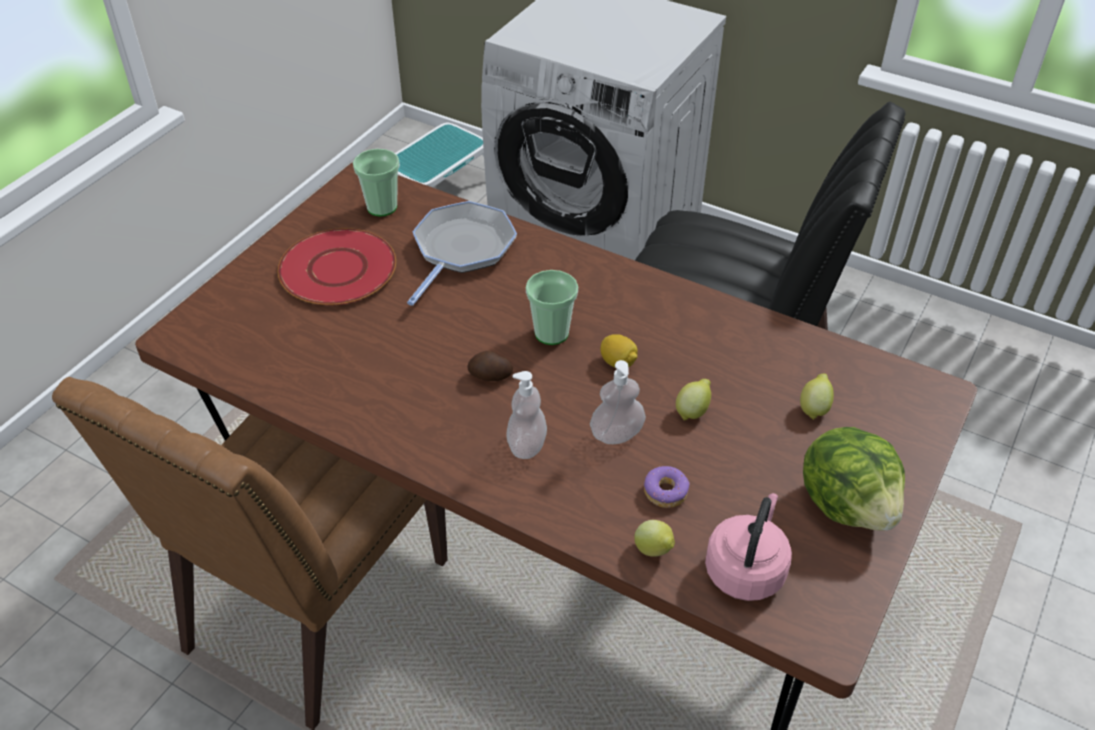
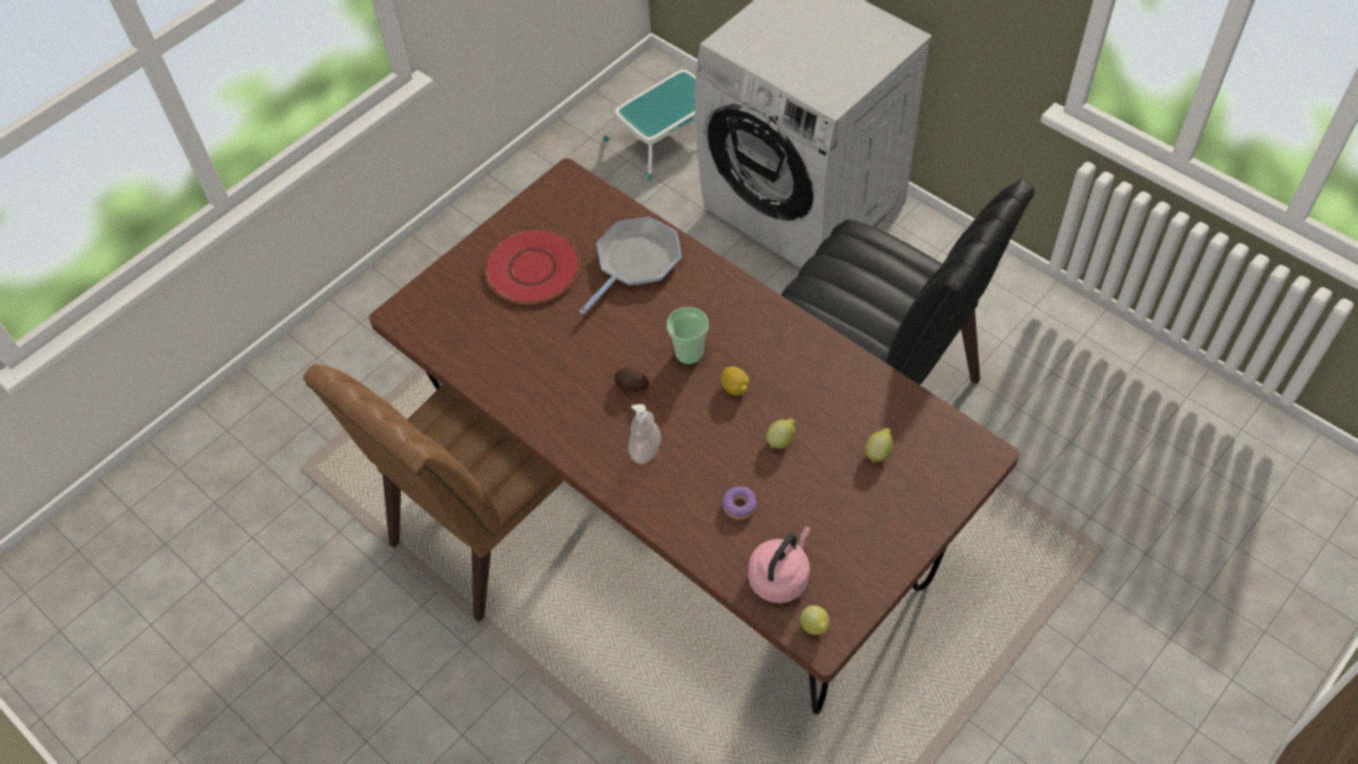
camera: 15 degrees right, 10 degrees up
(382, 207) = (579, 210): cup -> none
(616, 434) = (716, 452): soap dispenser -> none
(654, 551) = (717, 552): lemon -> lemon (815, 628)
(848, 504) = (875, 538): lettuce -> none

